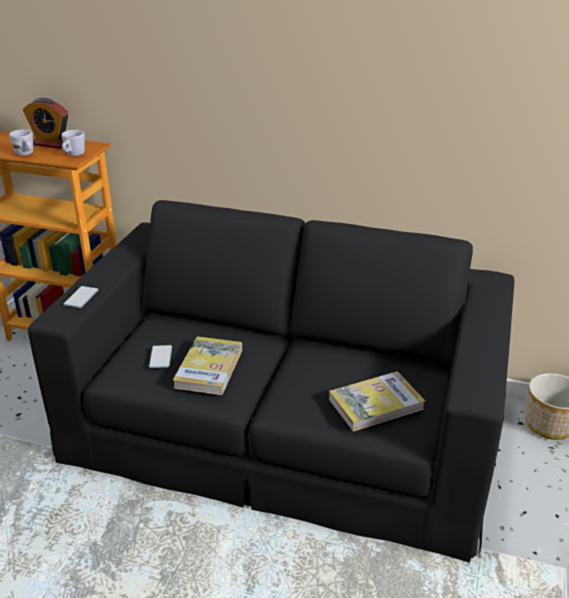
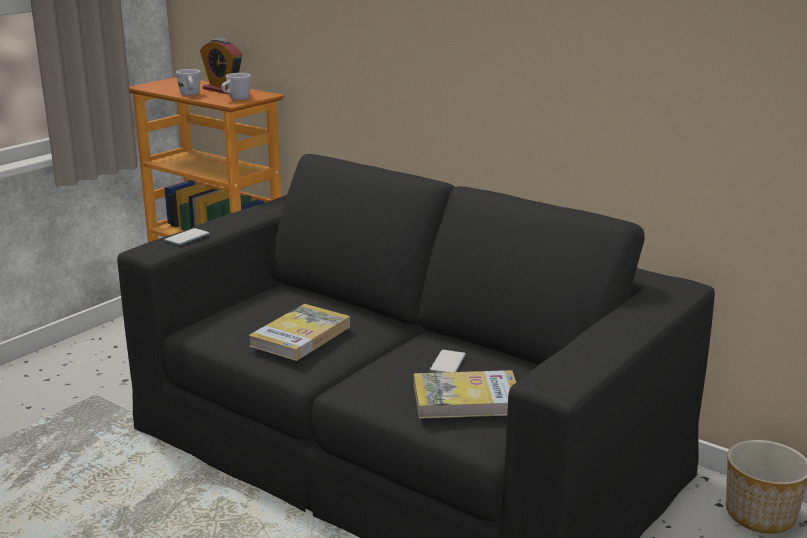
camera: 20 degrees right, 10 degrees down
(160, 357) = (257, 319): phone -> phone (447, 363)

